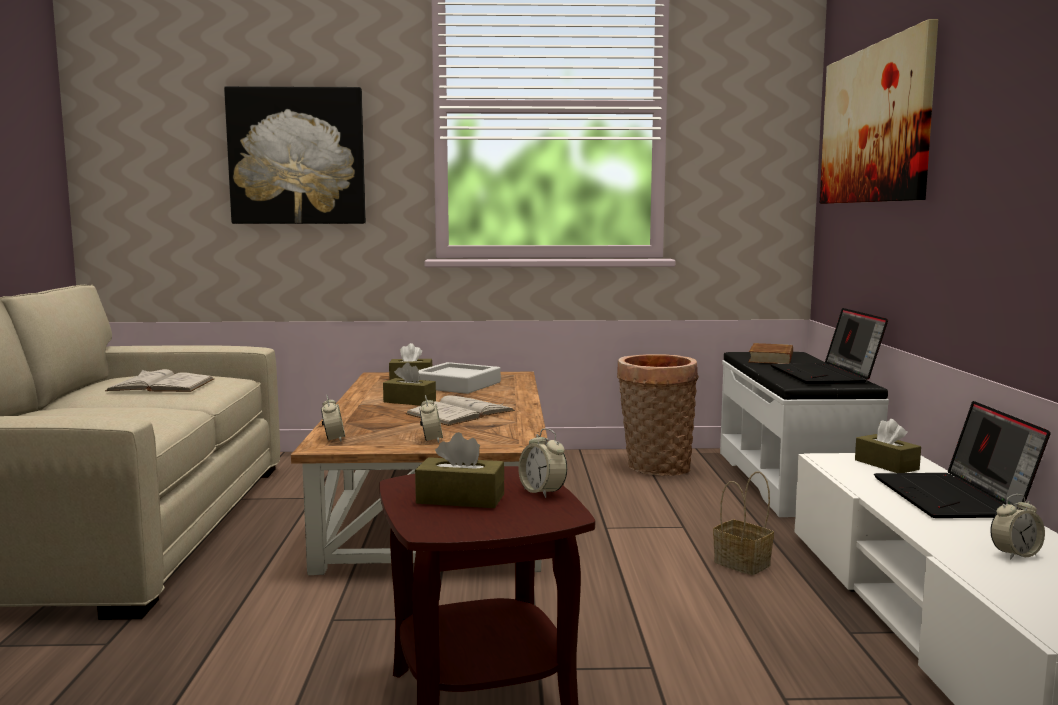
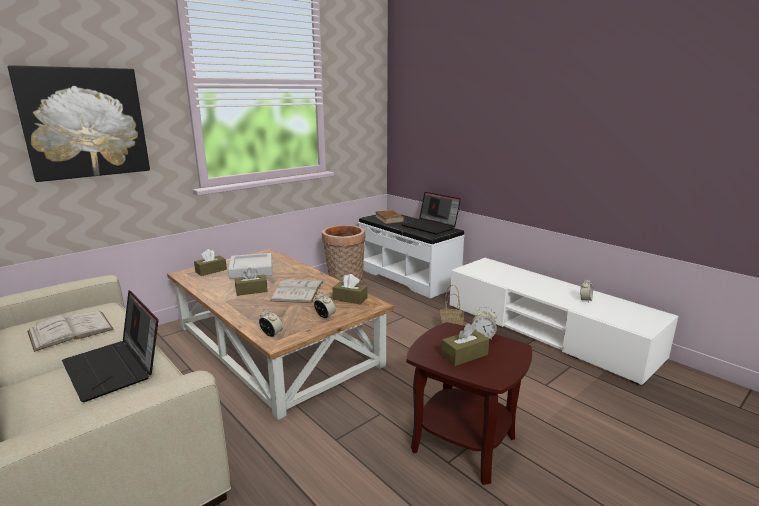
camera: 40 degrees left, 10 degrees up
(874, 124) = (439, 102): picture -> none
(886, 465) = (488, 267): brown tissue box -> brown tissue box (350, 299)
(954, 498) = (532, 278): laptop -> laptop (116, 368)

